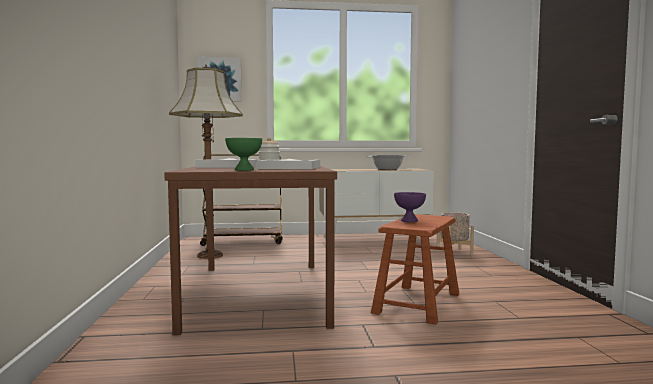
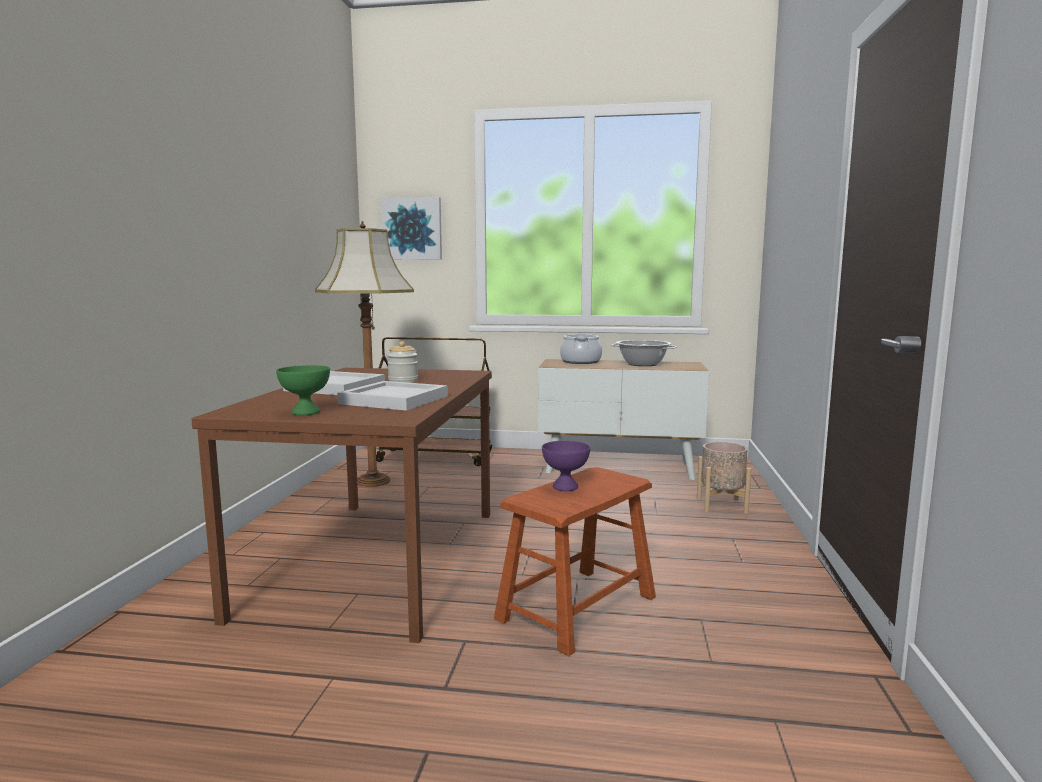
camera: 15 degrees right, 5 degrees up
(346, 169) = (581, 362): none -> cooking pot

